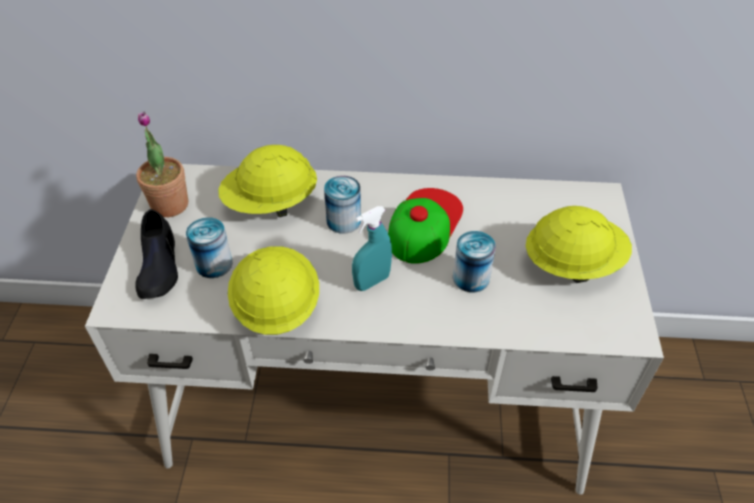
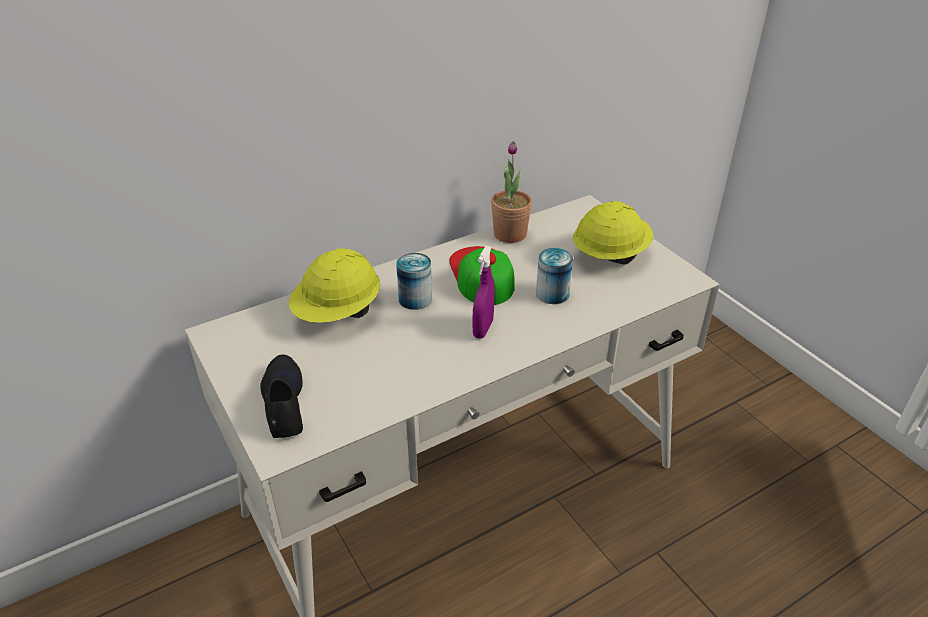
camera: 35 degrees left, 10 degrees down
(159, 266) = (283, 402): black shoe -> black shoe turned 150 degrees counterclockwise
(170, 205) = (241, 353): potted plant -> potted plant (510, 234)
(214, 264) = (335, 377): can -> none
(276, 306) = (424, 381): yellow hard hat -> none
(372, 281) = (483, 329): turquoise spray bottle -> purple spray bottle

